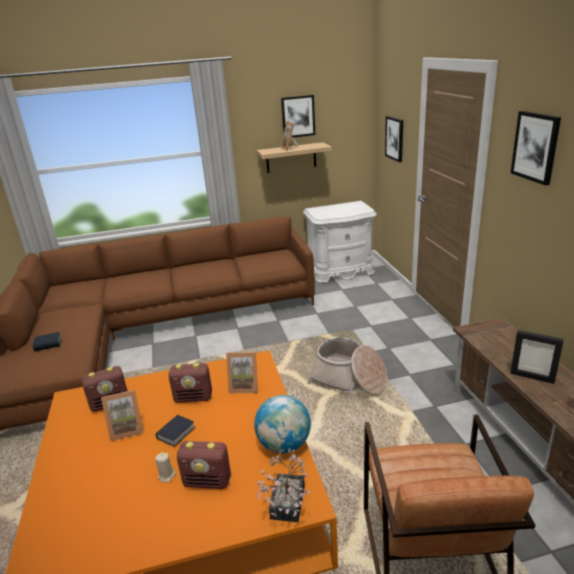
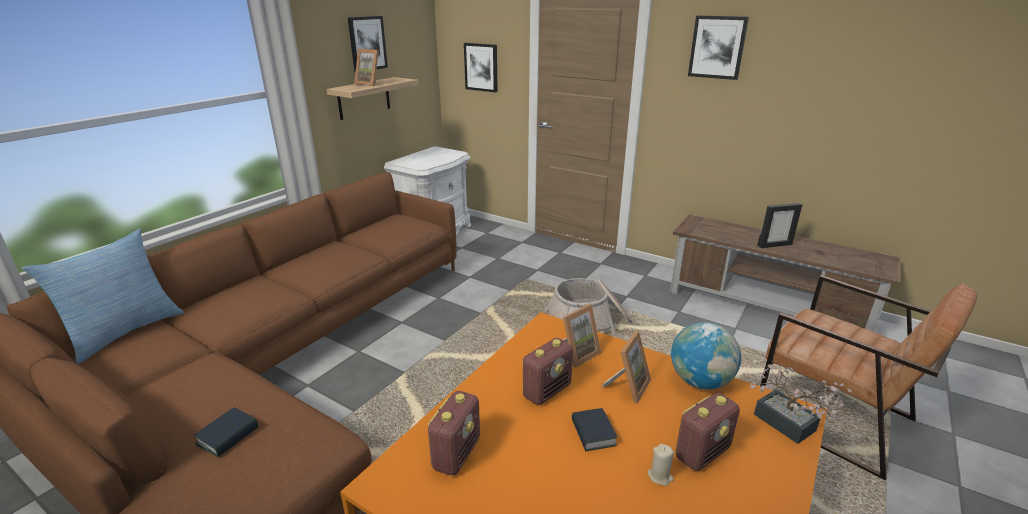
camera: 45 degrees left, 0 degrees up
(84, 280) = (124, 332): none -> pillow
(127, 429) = (531, 465): picture frame -> picture frame (628, 386)

